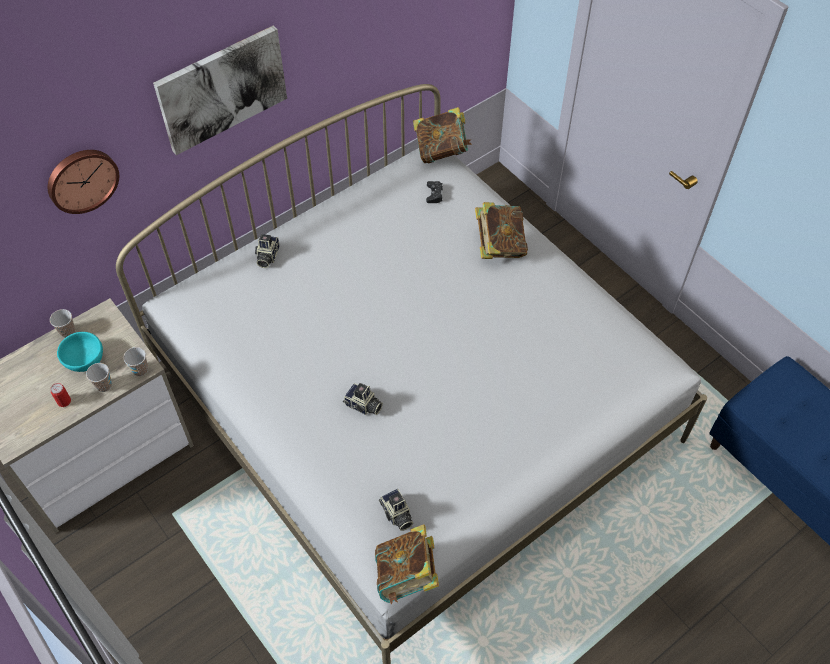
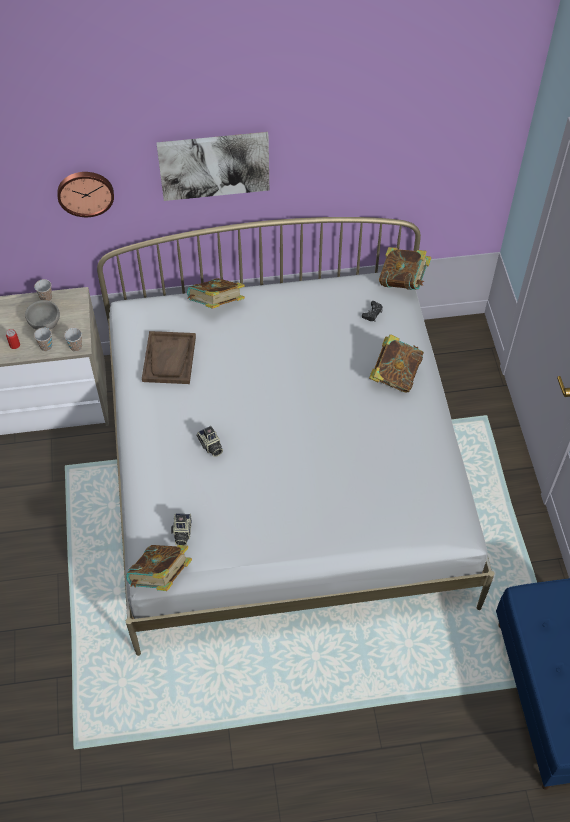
camera: 30 degrees right, 0 degrees up
(85, 359) = (45, 322): turquoise bowl -> grey bowl
(254, 335) = (169, 359): none -> brown tray
(267, 256) = (216, 305): camera -> book

